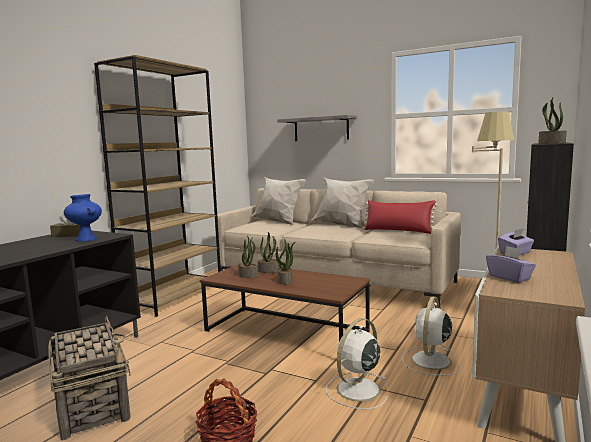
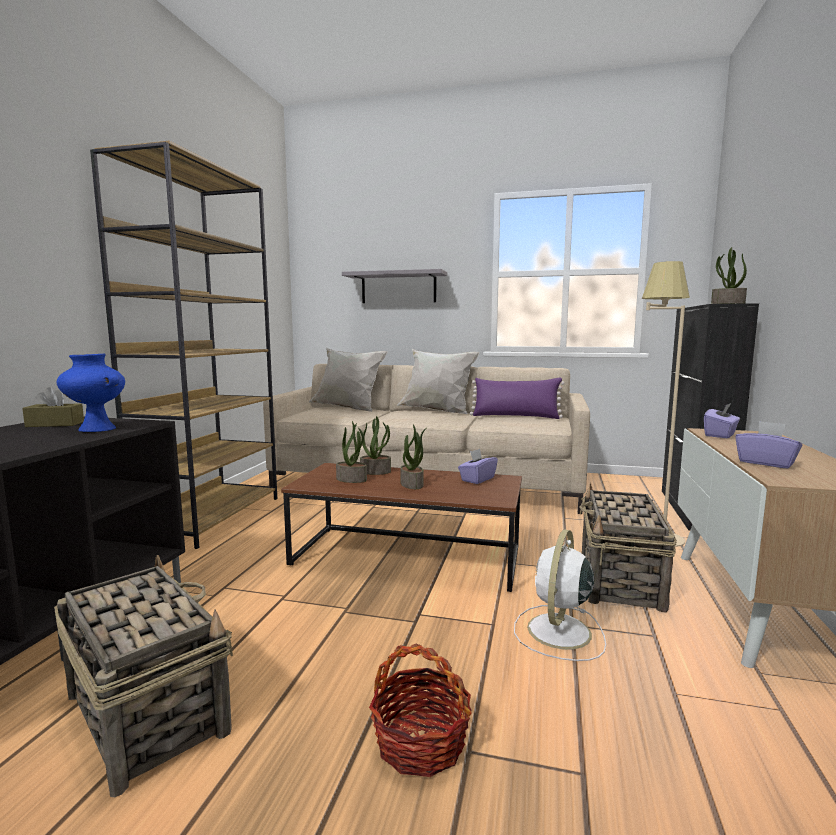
camera: 15 degrees left, 0 degrees up
(334, 279) = (477, 479): none -> purple tissue box
(398, 231) = (516, 416): red pillow -> purple pillow
(430, 361) = (620, 580): white fan -> basket

